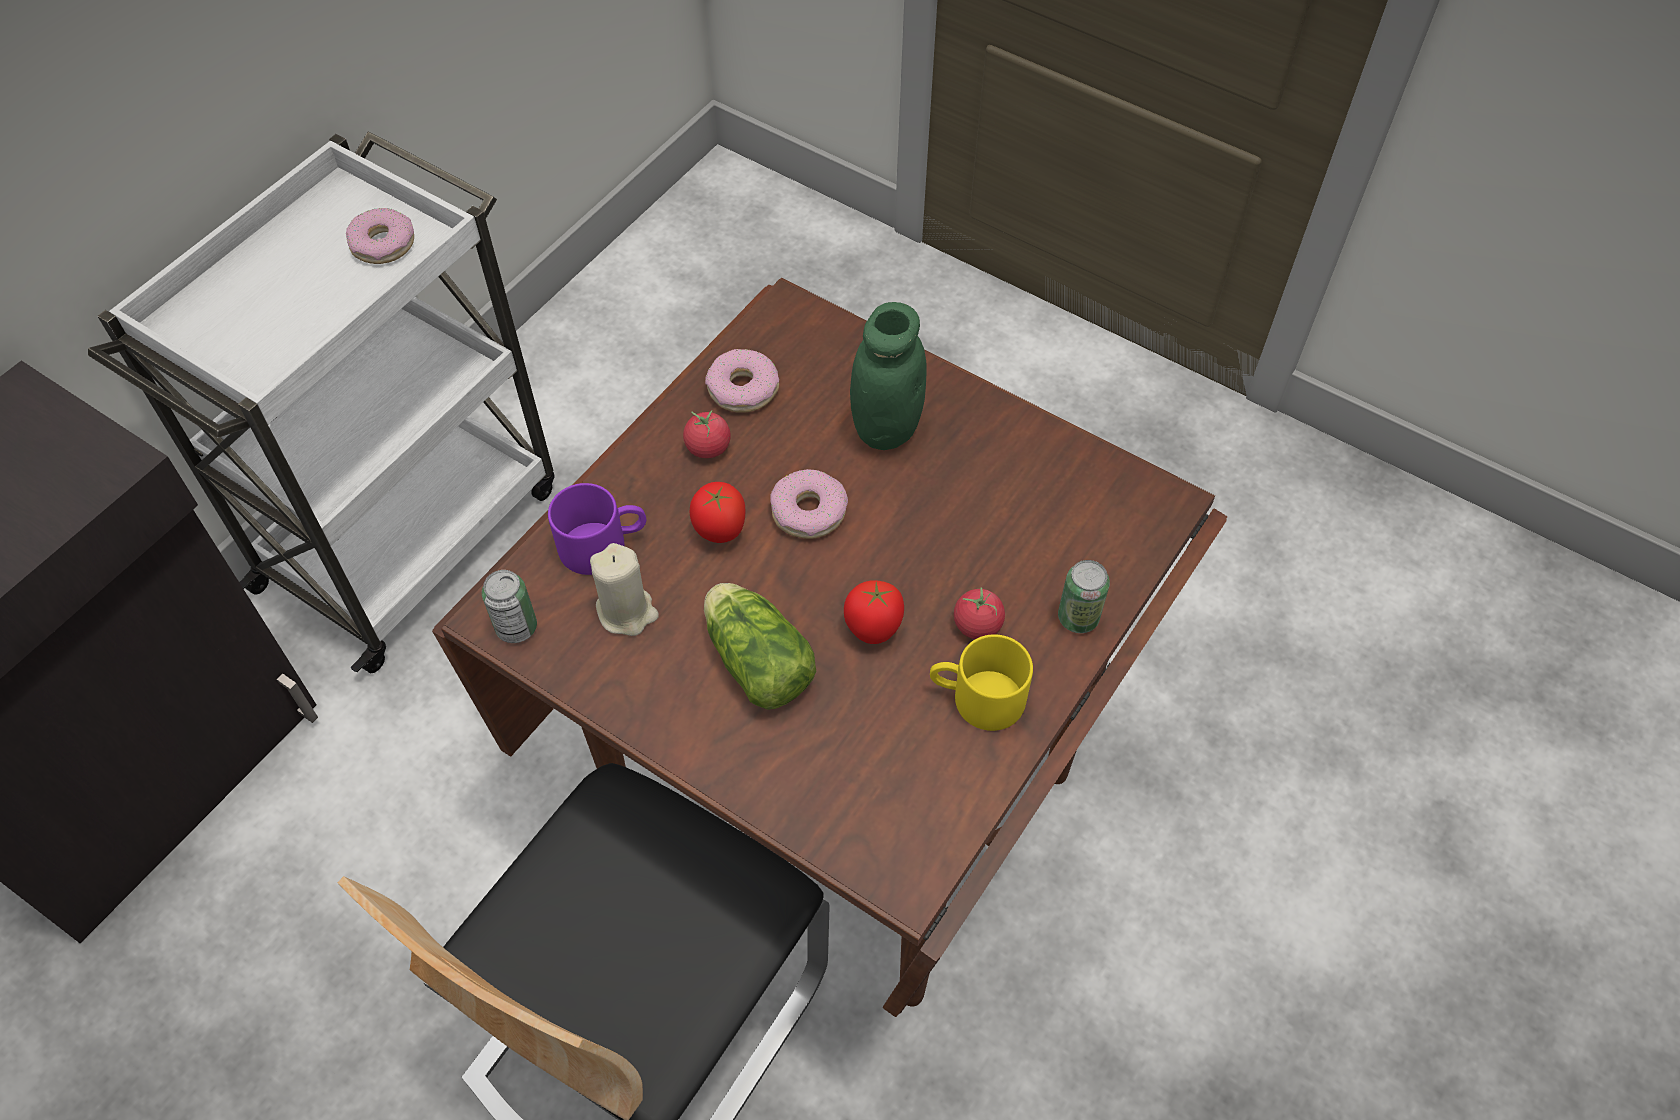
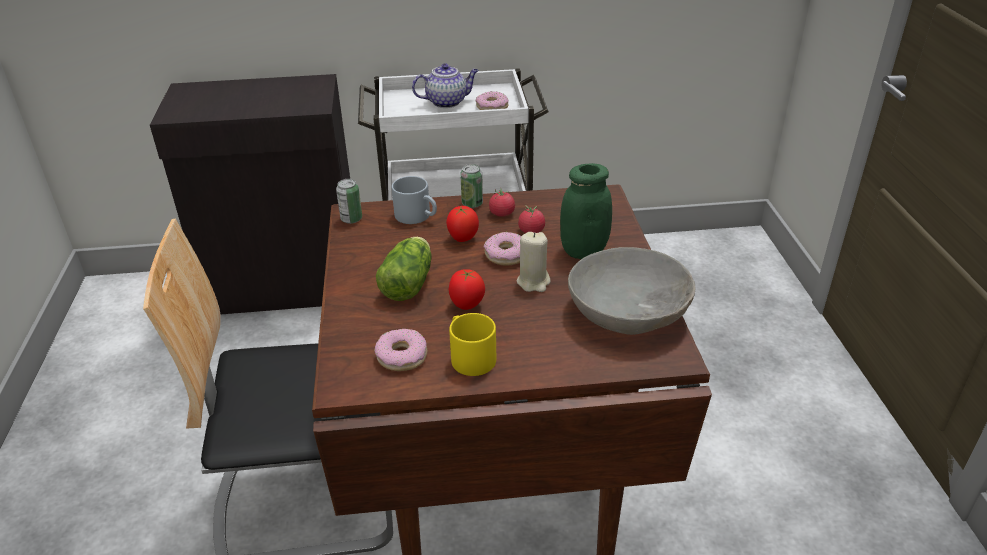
camera: 50 degrees right, 20 degrees down
(291, 281) = (447, 102): none -> teapot
(603, 543) = (418, 216): purple mug -> grey mug
(627, 612) = (392, 239): beige candle -> beige candle (533, 282)
(743, 389) = (545, 206): donut -> donut (402, 356)
(977, 625) = (511, 334): tomato -> tomato (531, 231)
(1048, 480) = (628, 312): none -> grey bowl
(1078, 617) = (560, 364): can -> can (472, 204)

